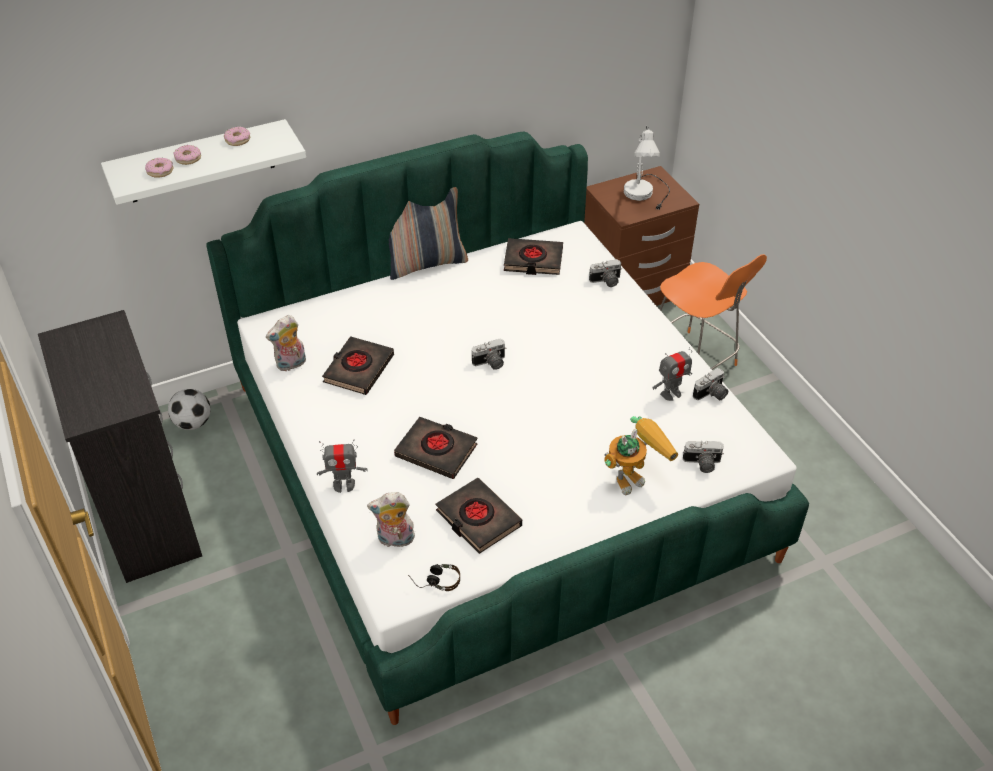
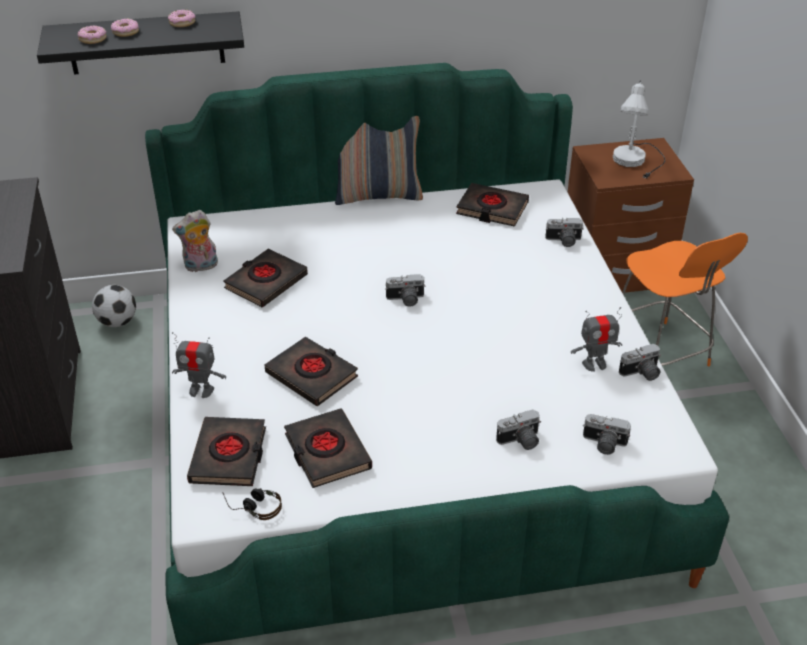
camera: 15 degrees right, 5 degrees down
(200, 162) = (146, 43): white shelf -> black shelf
(395, 540) = (229, 456): plush toy -> black book
(634, 475) = (520, 441): toy robot -> camera

